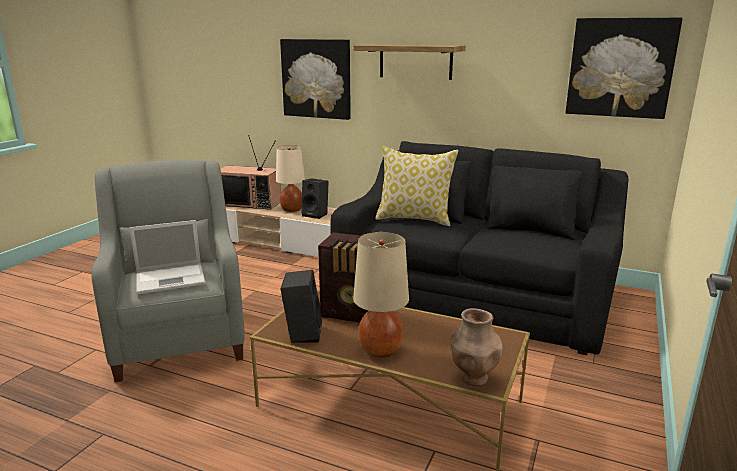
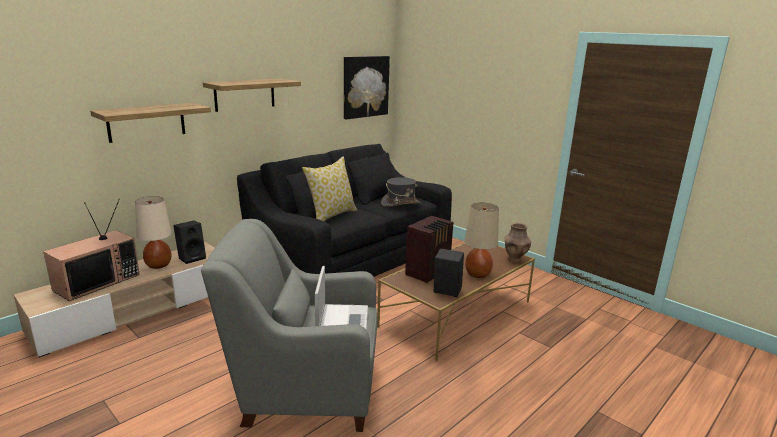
camera: 70 degrees left, 0 degrees up
(316, 78) = (146, 122): picture -> shelf
(516, 242) = (400, 203): none -> grey hat

